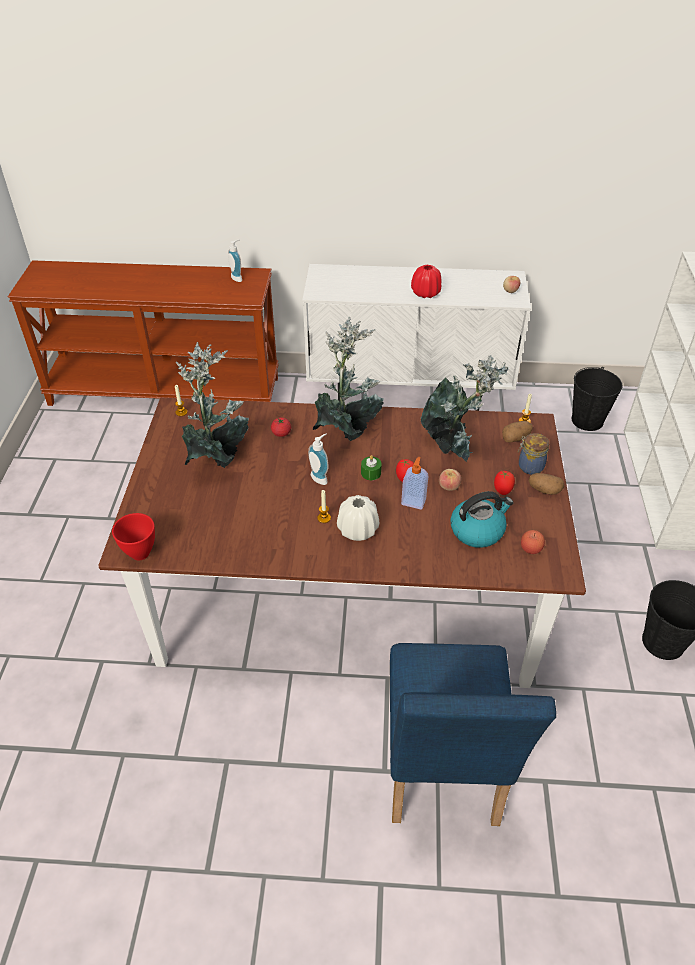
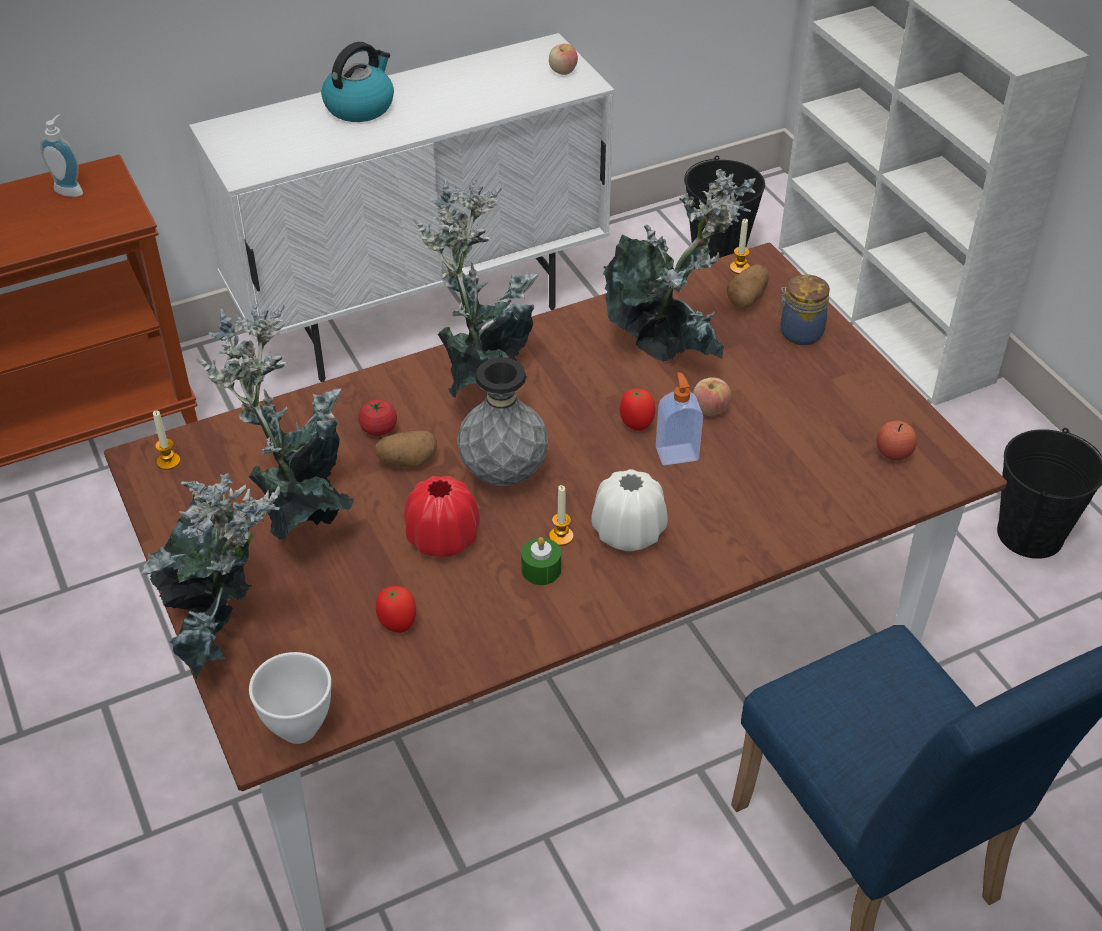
camera: 30 degrees left, 0 degrees up
(140, 554) = (300, 730): red bowl -> white bowl
(144, 496) = (224, 631): none -> potted plant
(321, 477) = (503, 474): soap dispenser -> grey vase
(371, 473) = (576, 435): green candle -> green candle (541, 570)
(425, 293) = (432, 115): red vase -> red vase (443, 538)
(477, 530) = (801, 457): kettle -> kettle (360, 106)
(502, 490) = (790, 384): tomato -> tomato (397, 623)
(544, 490) = (846, 360): potato -> potato (407, 461)

